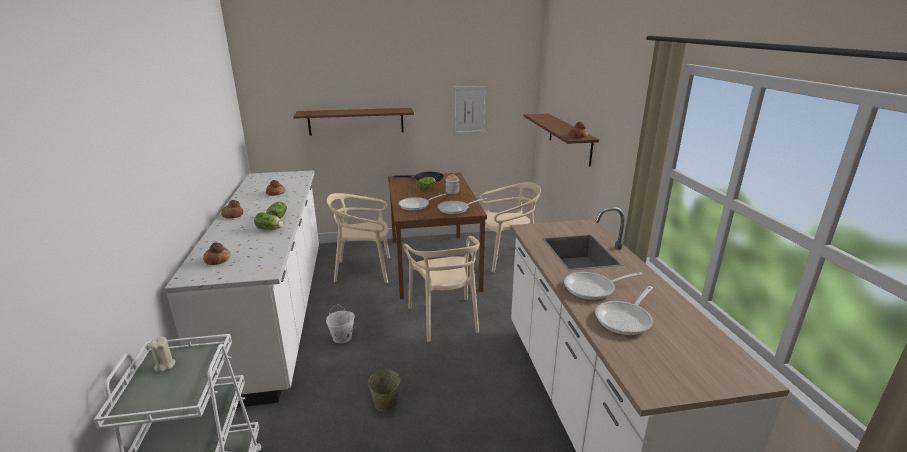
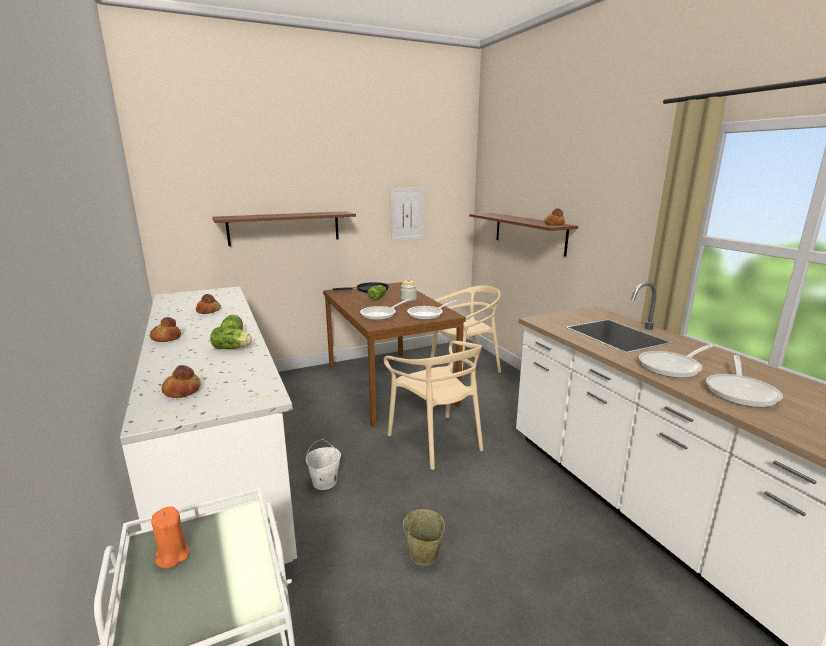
camera: 15 degrees left, 5 degrees down
(164, 365) = (172, 555): beige candle -> orange candle
(364, 270) = (312, 401): beige chair -> none

